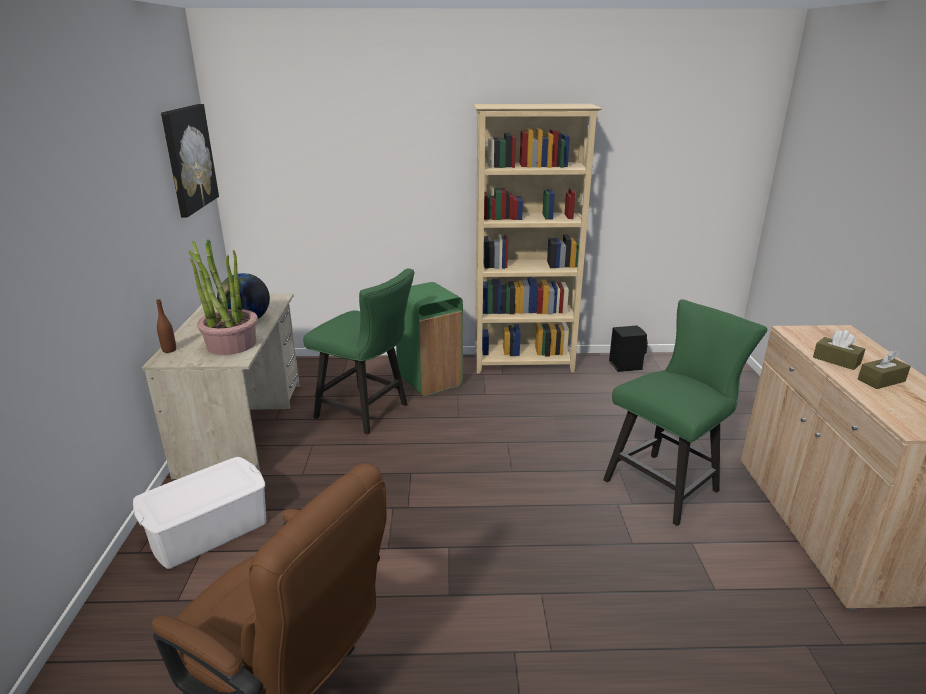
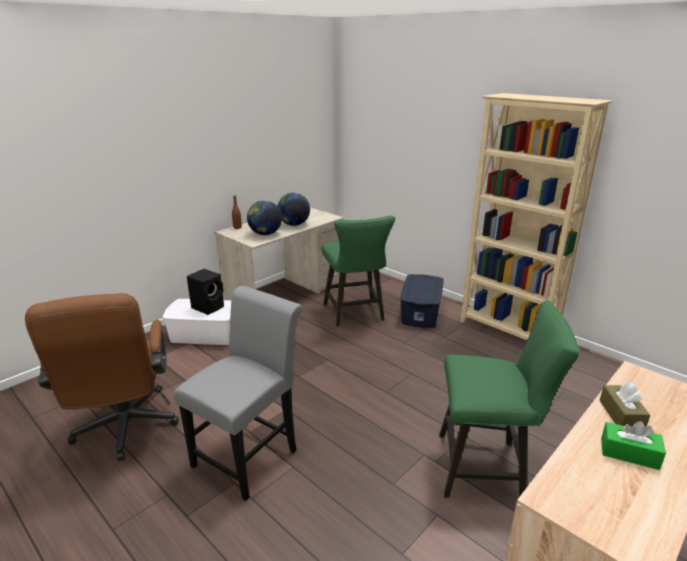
camera: 45 degrees right, 0 degrees up
(189, 158) = (308, 116): picture -> none
(231, 344) = (265, 234): potted plant -> globe
(430, 380) = (421, 312): green trash can -> blue storage box
(484, 614) = (250, 453): none -> grey chair
(625, 365) = (601, 369): black speaker -> black speaker (209, 307)
(881, 380) = (629, 453): brown tissue box -> green tissue box

